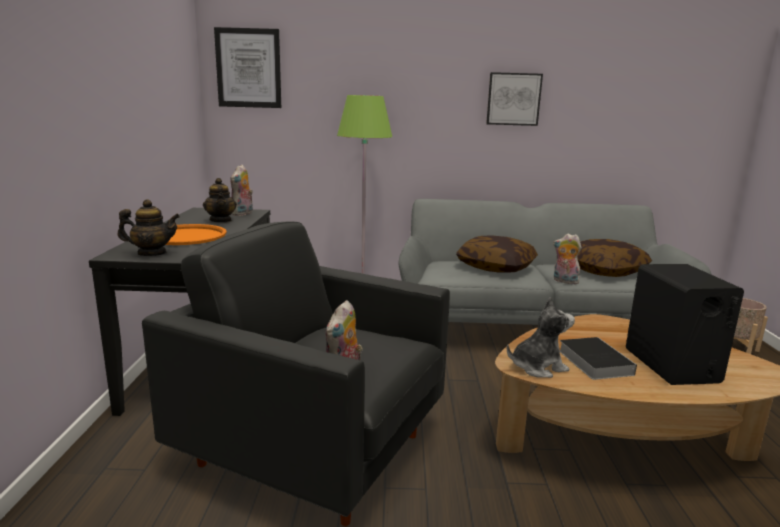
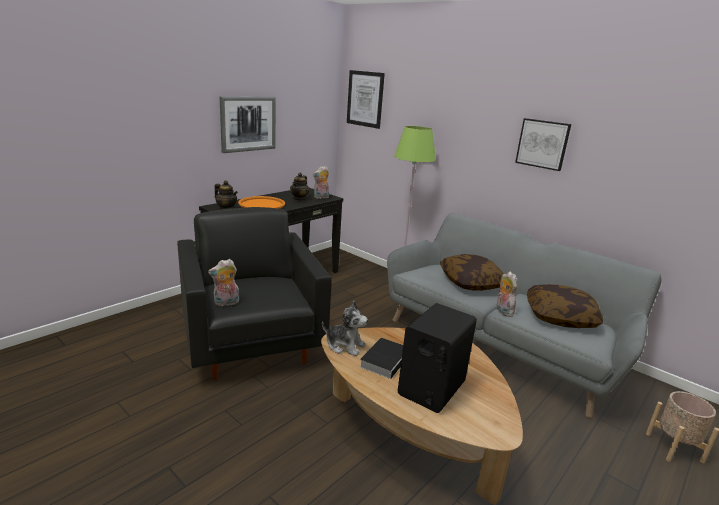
camera: 40 degrees right, 5 degrees up
(122, 104) = (248, 124): none -> picture

